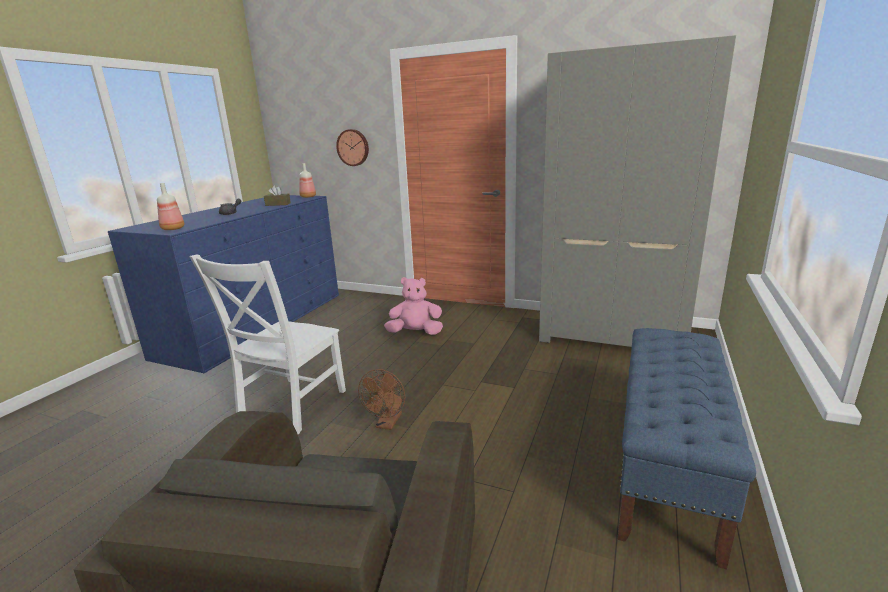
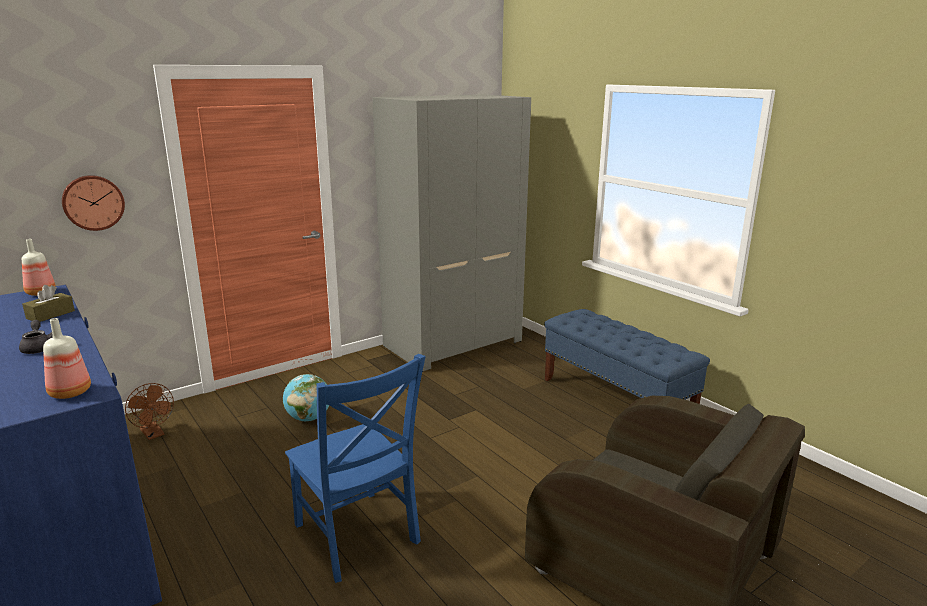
camera: 60 degrees left, 0 degrees up
(290, 406) = (358, 537): white chair -> blue chair
(387, 424) = (460, 484): brown fan -> brown fan (154, 434)
(415, 333) = (308, 418): pink plush toy -> globe

